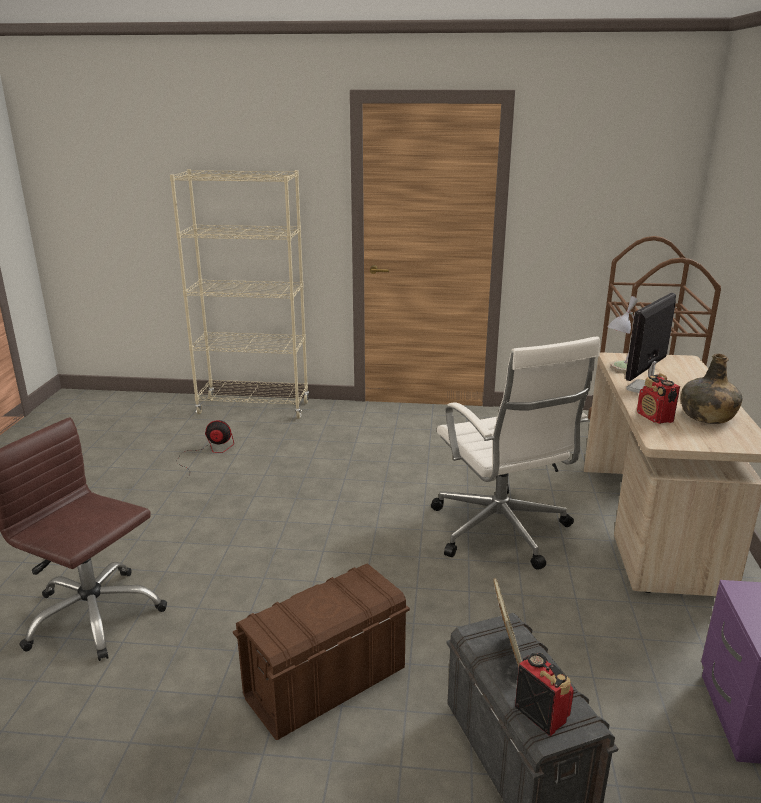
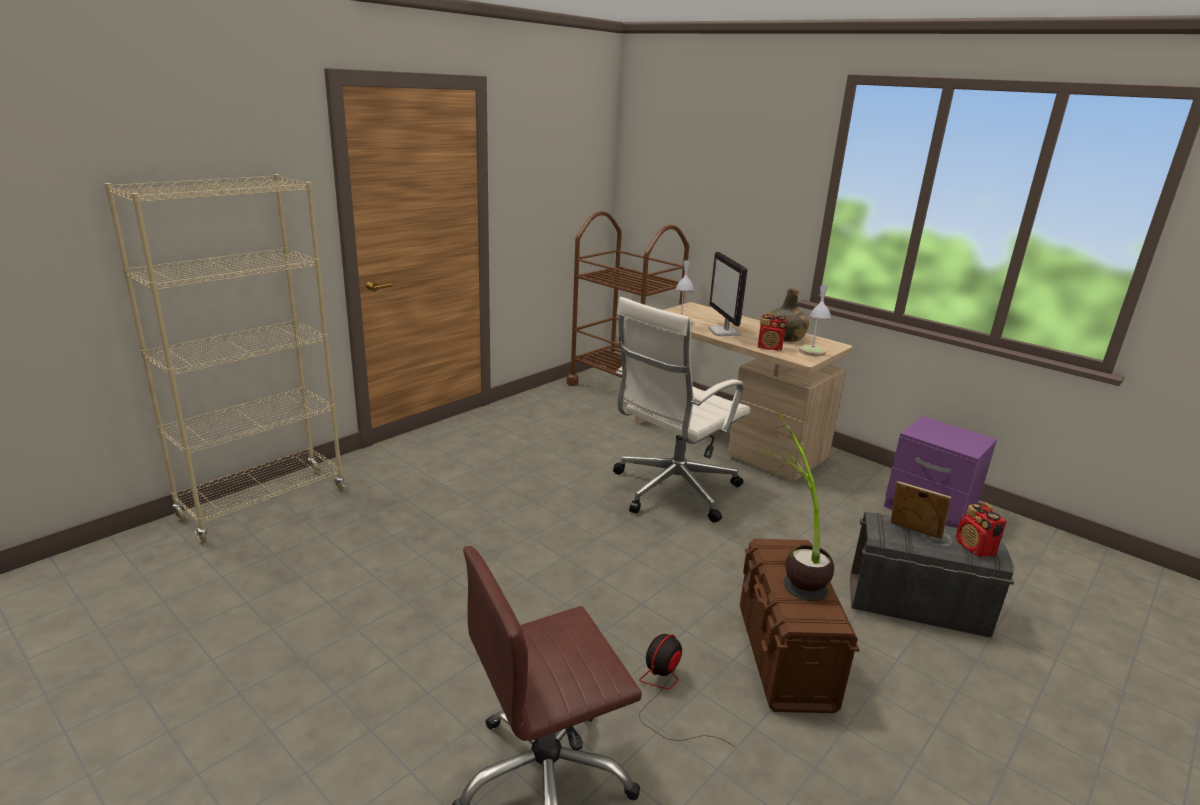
camera: 55 degrees left, 0 degrees up
(208, 453) = (312, 572): fan -> fan (666, 694)
(336, 596) = (790, 570): none -> potted plant
(501, 531) = (672, 490): white office chair -> white office chair turned 120 degrees clockwise
(541, 713) = (975, 548): radio -> radio turned 105 degrees counterclockwise
(692, 440) = (812, 353): none -> table lamp

